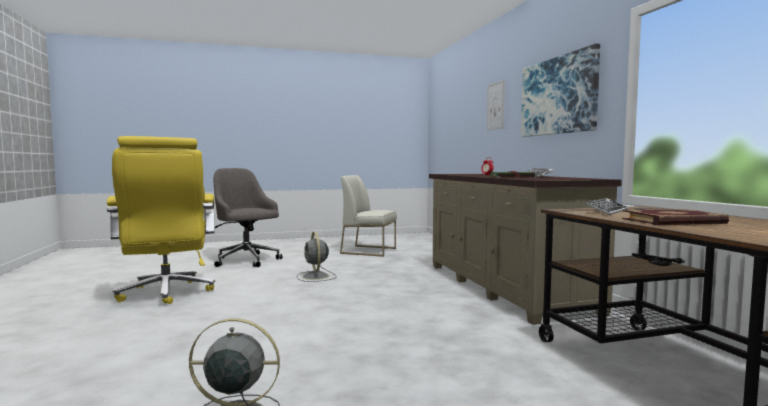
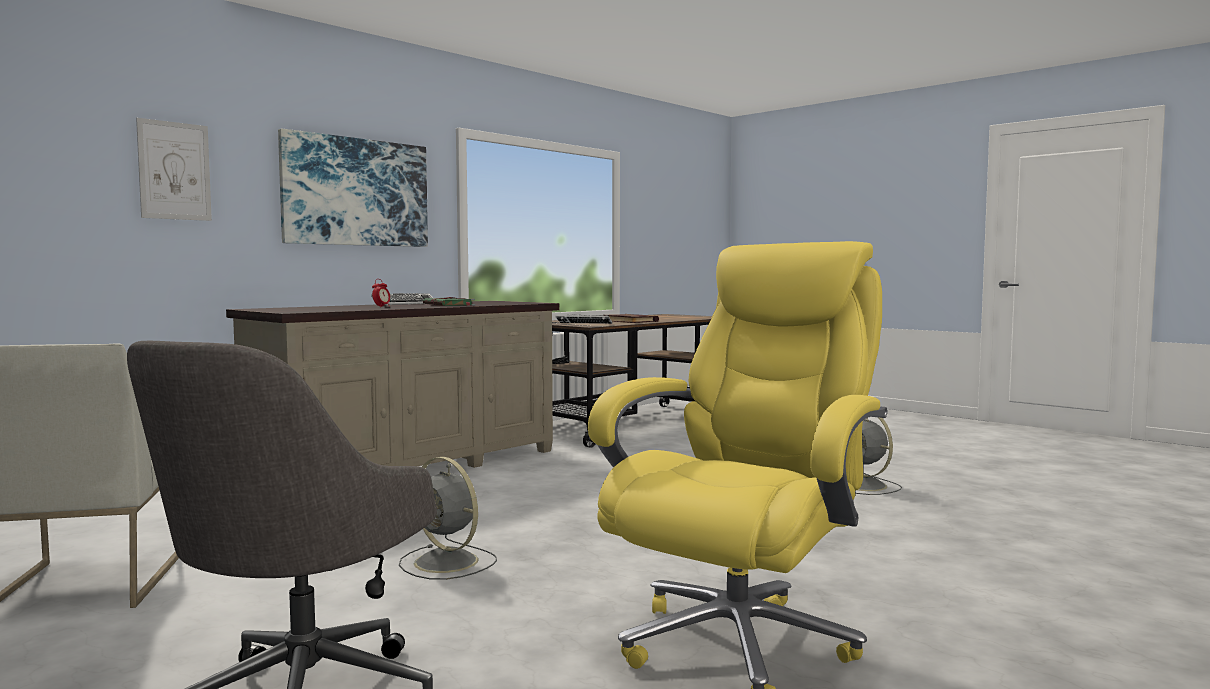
camera: 120 degrees left, 0 degrees up
(316, 276) = (448, 562): grey fan -> grey fan turned 90 degrees clockwise

